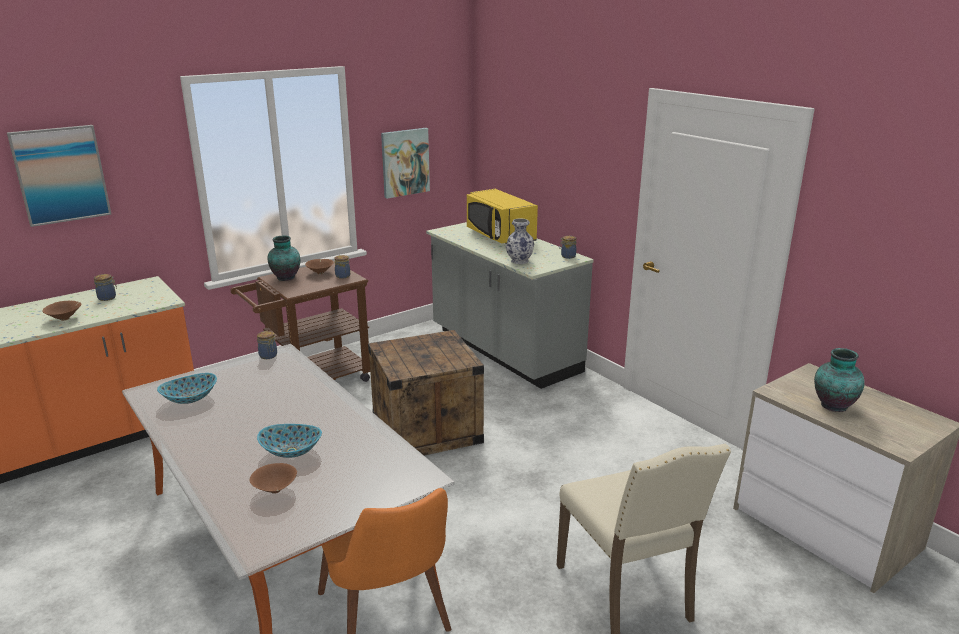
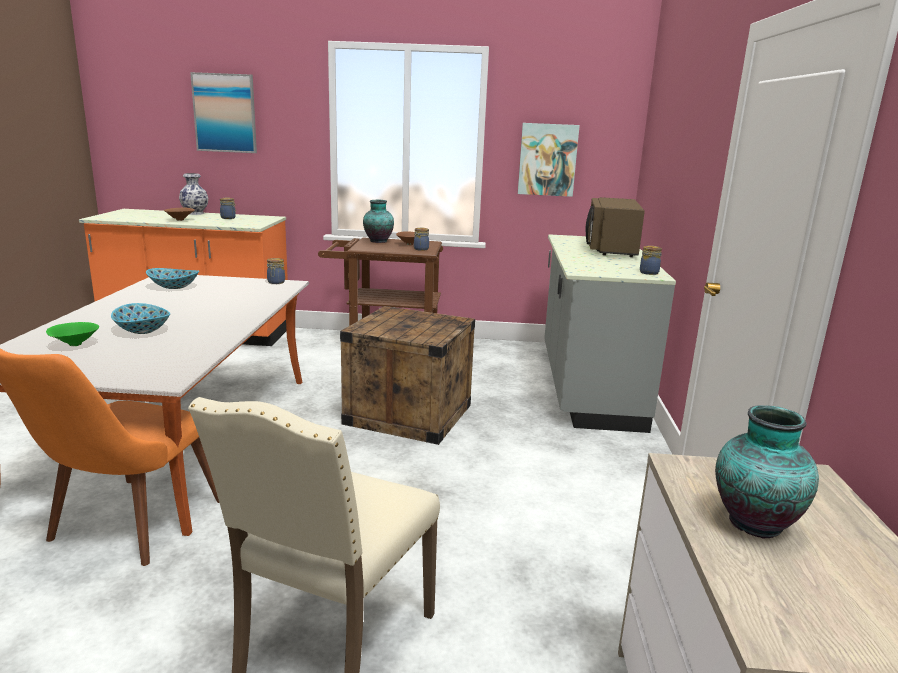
camera: 40 degrees right, 5 degrees down
(275, 491) = (74, 345): brown bowl -> green bowl
(499, 236) = (610, 249): yellow microwave -> brown microwave
(519, 261) = (582, 264): vase -> vase (194, 213)

